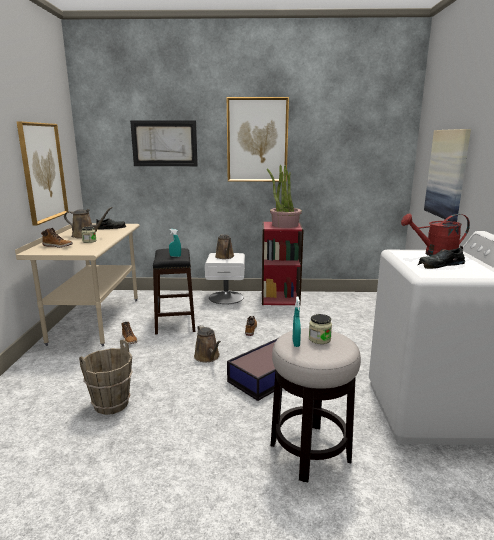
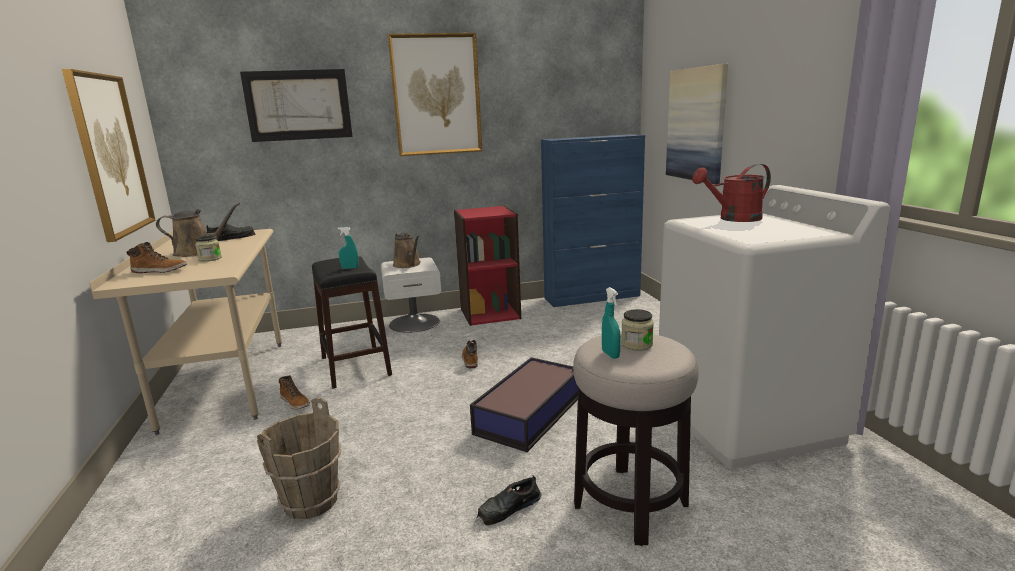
camera: 15 degrees left, 0 degrees up
(208, 357) = (428, 406): brown watering can -> none
(285, 225) = (488, 211): potted plant -> none
(361, 296) = (592, 297): none -> blue cabinet
(440, 265) = (753, 229): black shoe -> black shoe (508, 508)

